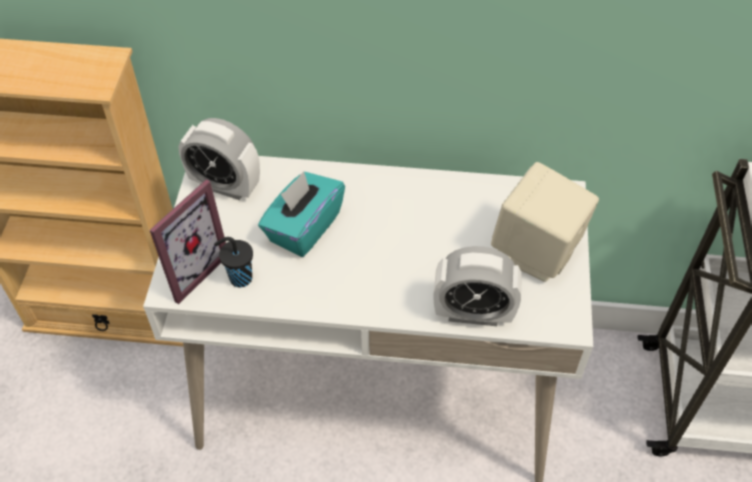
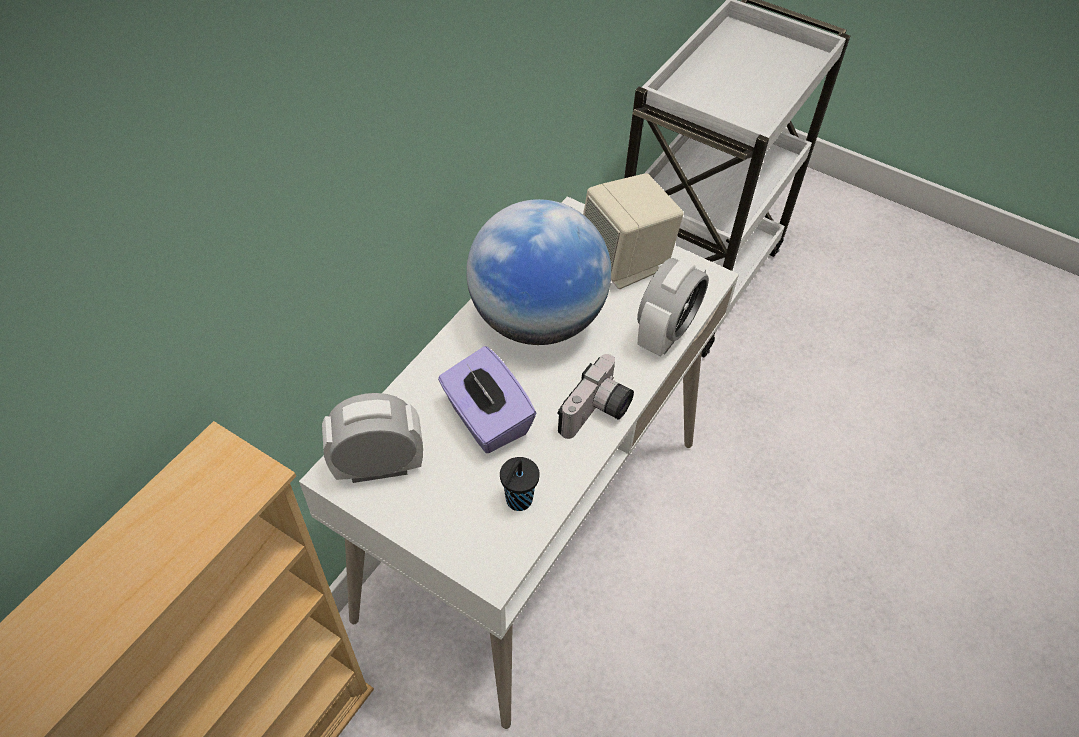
camera: 65 degrees left, 0 degrees up
(188, 268) = (475, 545): picture frame -> none
(225, 186) = (379, 467): alarm clock -> alarm clock turned 150 degrees counterclockwise
(303, 228) = (486, 419): turquoise tissue box -> purple tissue box
(352, 297) = (597, 413): none -> camera
(425, 218) = (536, 319): none -> globe

